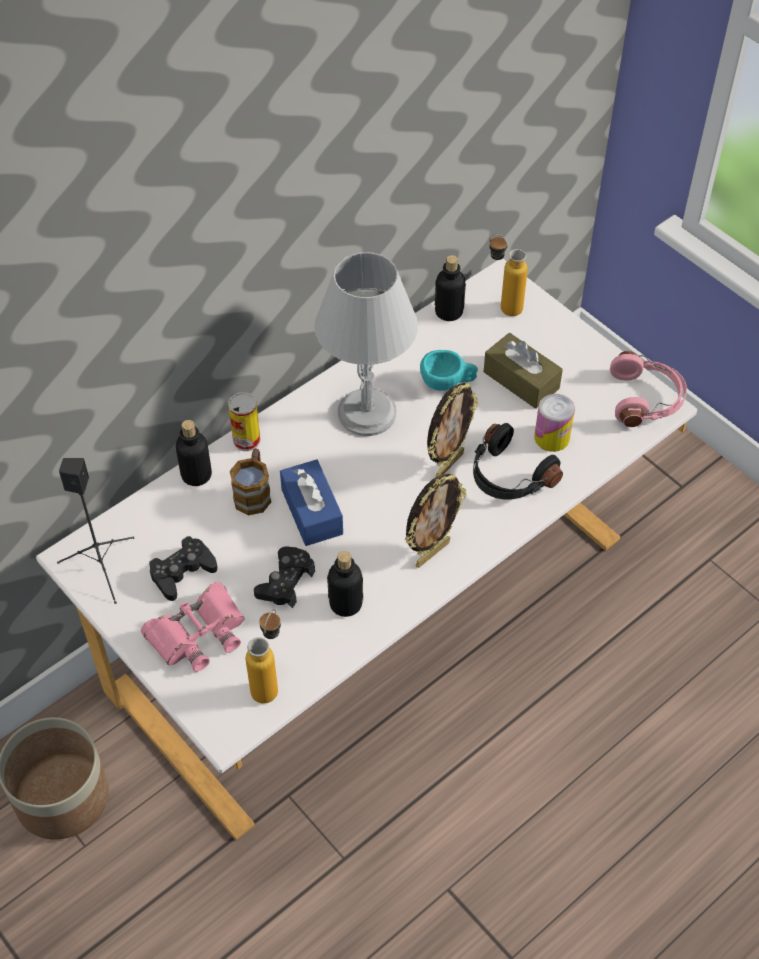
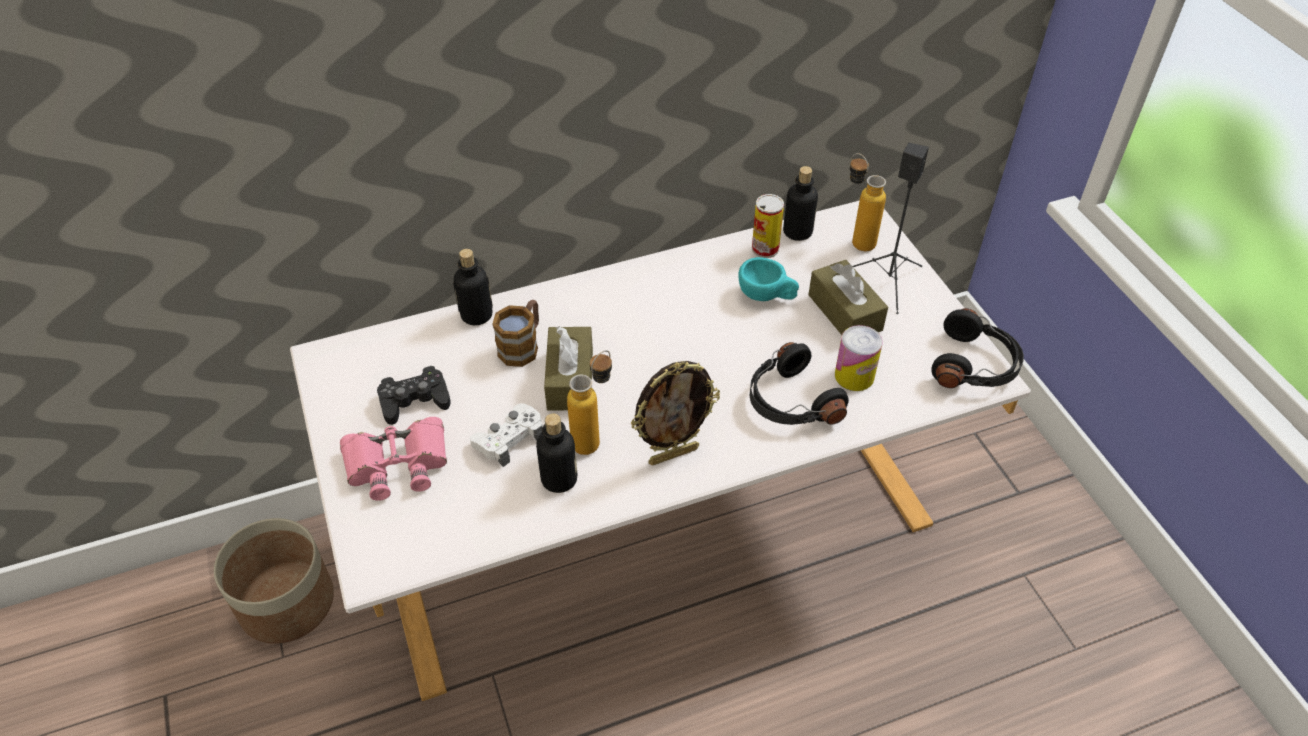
camera: 20 degrees right, 5 degrees down
(102, 566) = (343, 373): black speaker -> black speaker (888, 281)
(246, 440) = (541, 297): can -> can (765, 248)
(269, 683) = (441, 535): bottle -> bottle (594, 438)
(285, 582) = (509, 439): black game controller -> white game controller
(312, 512) = (570, 379): blue tissue box -> brown tissue box
(367, 413) = (671, 303): grey table lamp -> none
(448, 464) = (731, 372): picture frame -> none
(646, 399) = (975, 365): pink headphones -> black headphones

